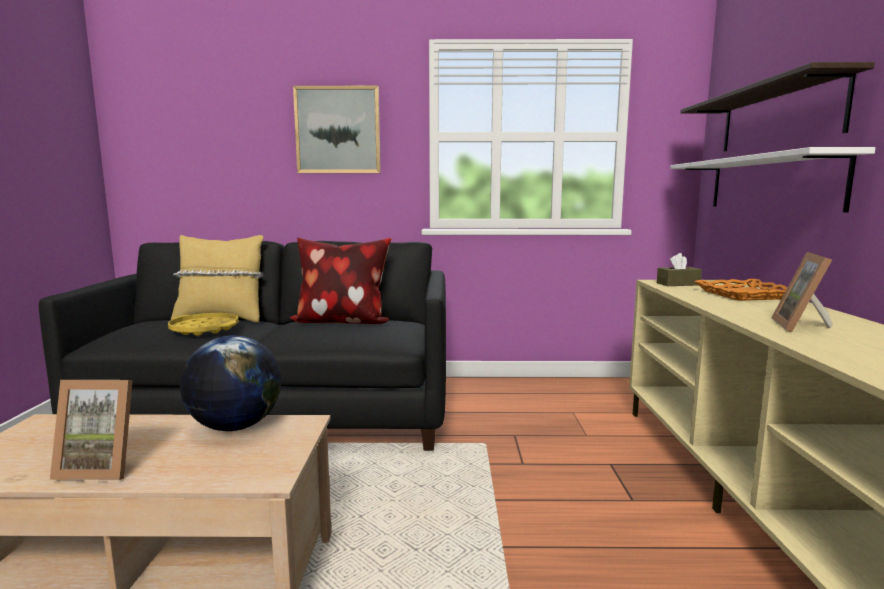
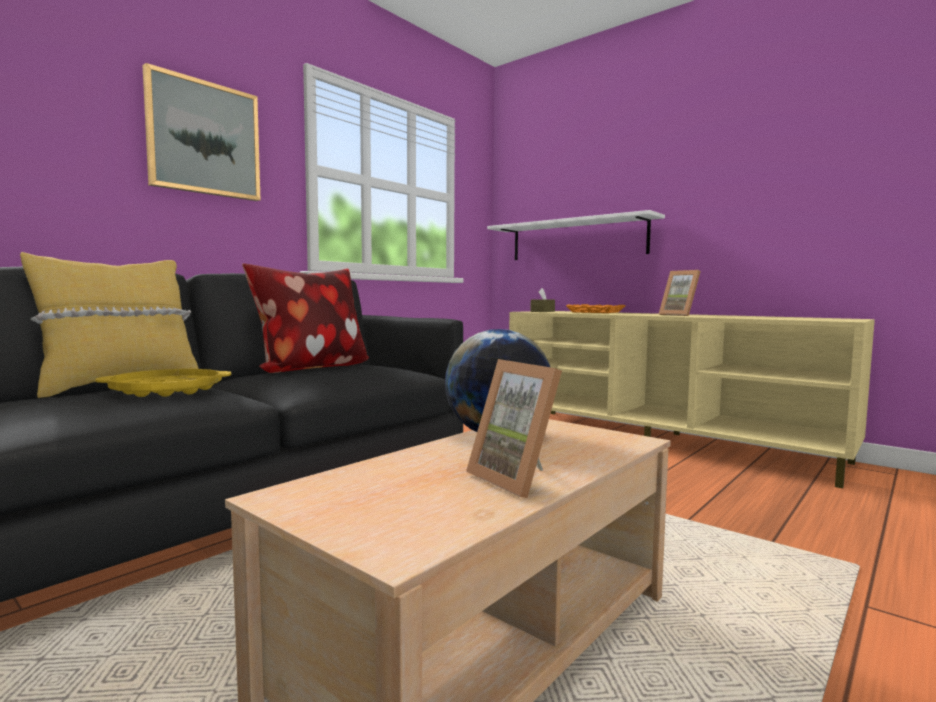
camera: 50 degrees left, 5 degrees down
(103, 467) = (519, 479): picture frame -> picture frame turned 105 degrees clockwise
(778, 117) = (578, 195): shelf -> none

